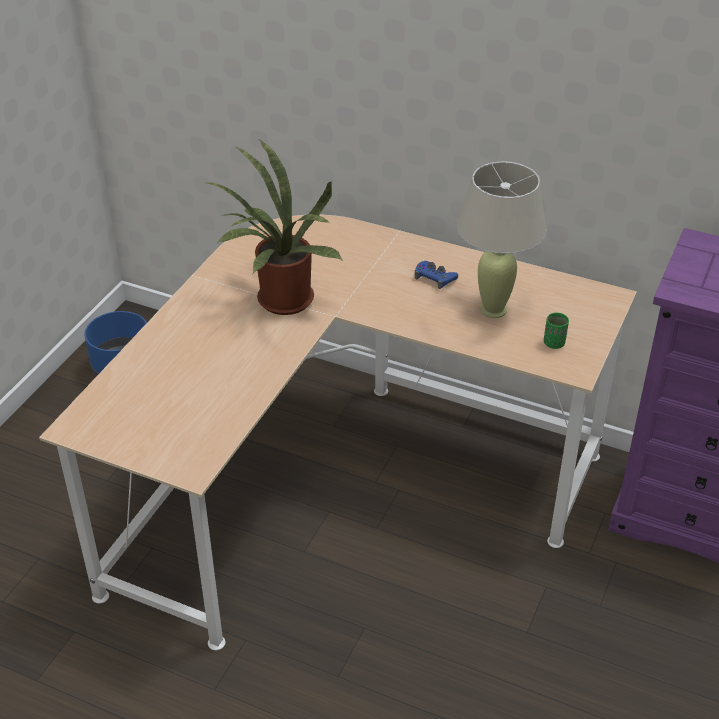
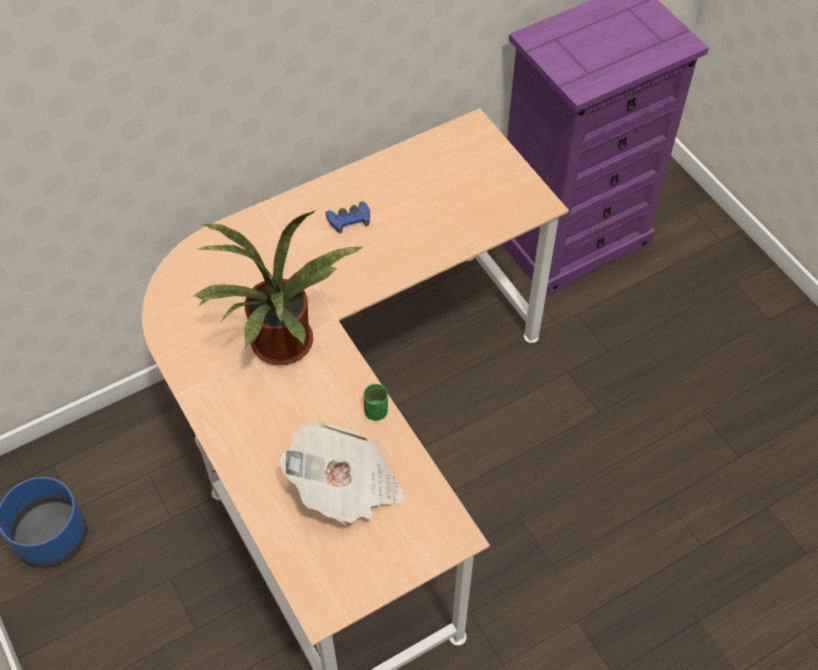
camera: 55 degrees left, 15 degrees up
(186, 391) = (345, 487): none -> newspaper
(493, 310) = (425, 208): beige table lamp -> none
(554, 343) = (498, 197): green cup -> green cup (376, 411)

